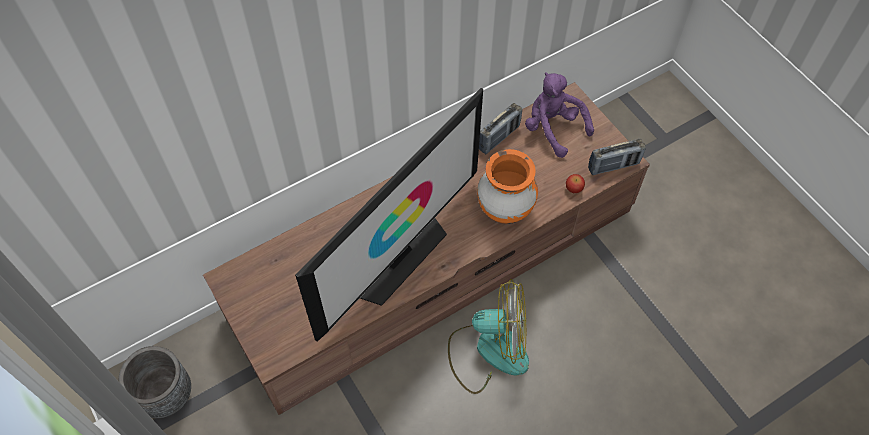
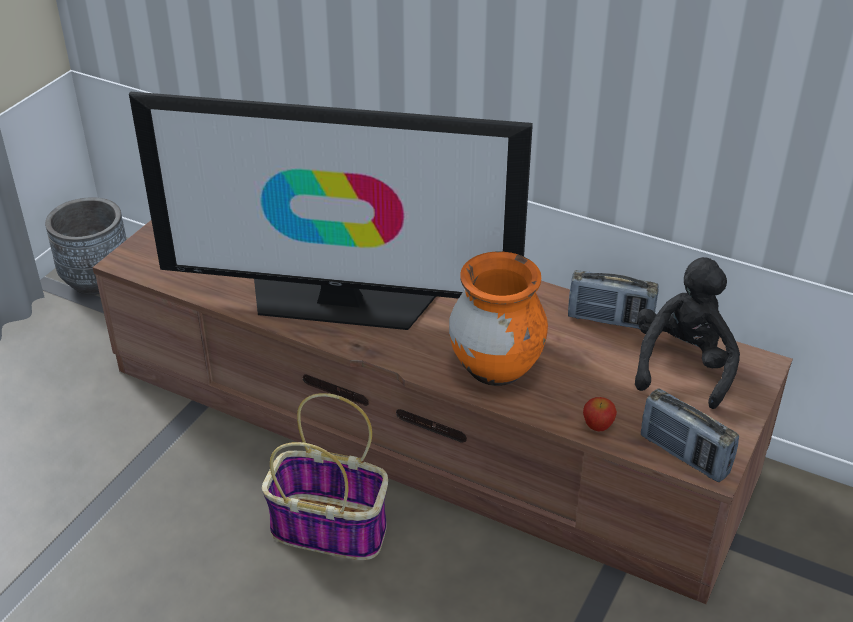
camera: 60 degrees right, 20 degrees down
(489, 350) = (331, 528): fan -> basket
(553, 128) = (682, 366): purple plush toy -> black plush toy

